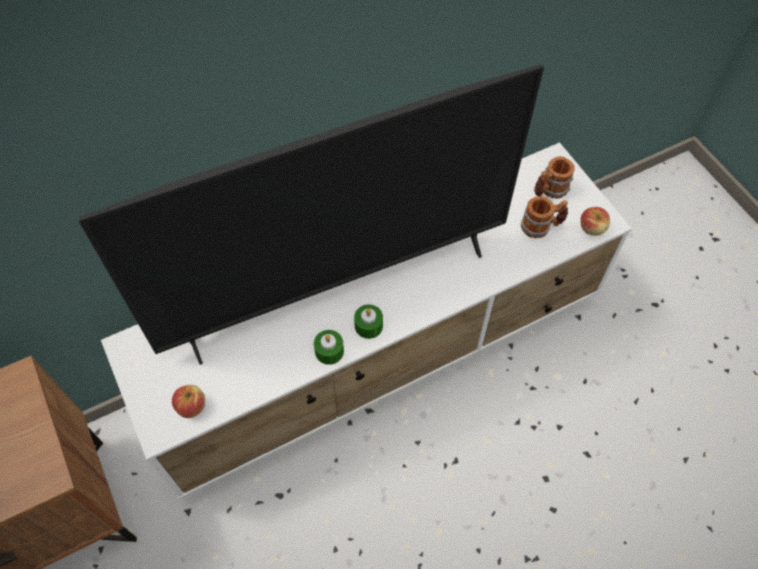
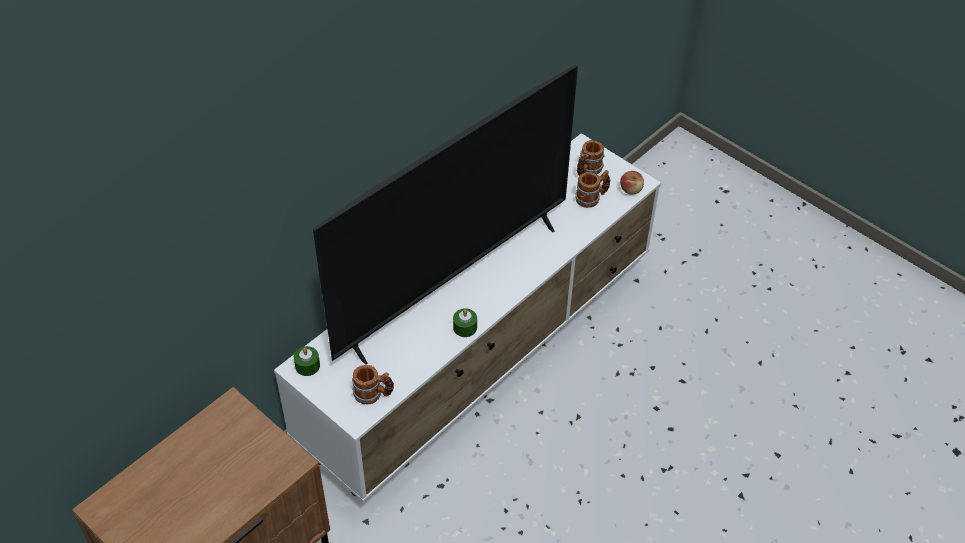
camera: 20 degrees left, 10 degrees down
(191, 406) = (373, 394): apple -> mug
(368, 326) = (487, 302): green candle -> green candle (307, 366)

